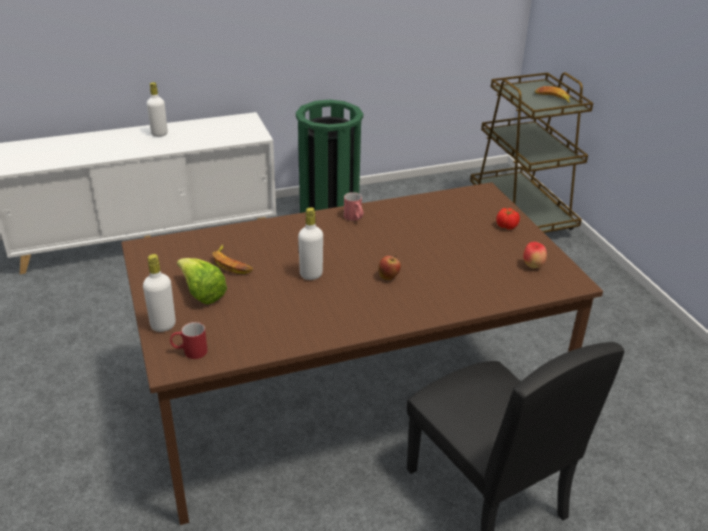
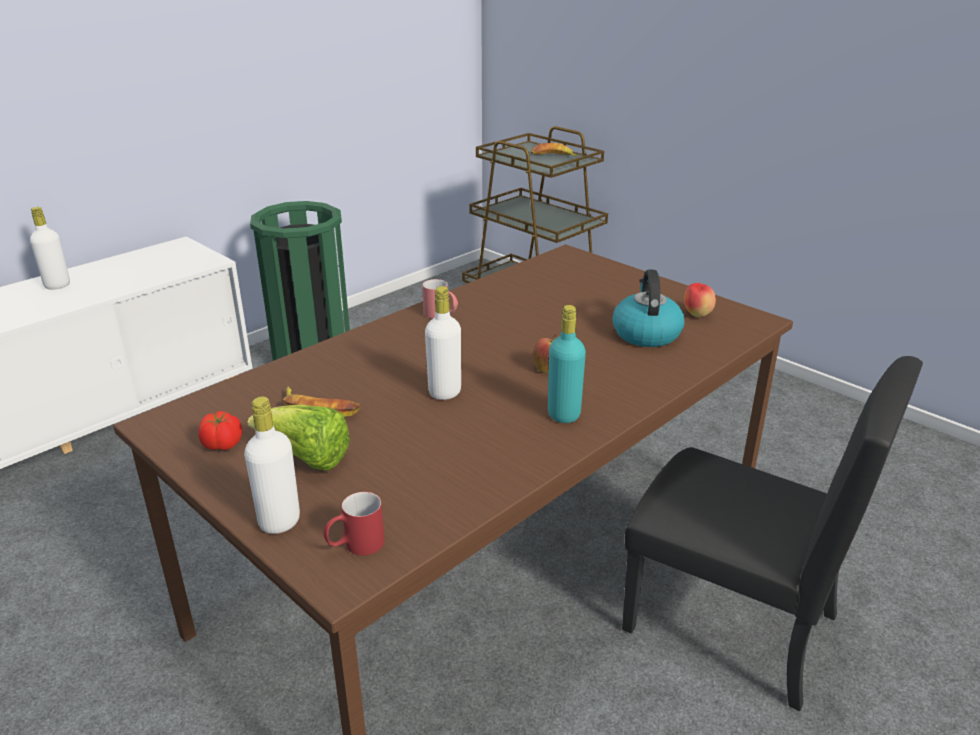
camera: 25 degrees left, 5 degrees down
(370, 311) = (563, 414): none -> turquoise bottle
(480, 270) = (645, 333): none -> kettle
(507, 226) = (628, 283): tomato -> tomato (223, 445)

